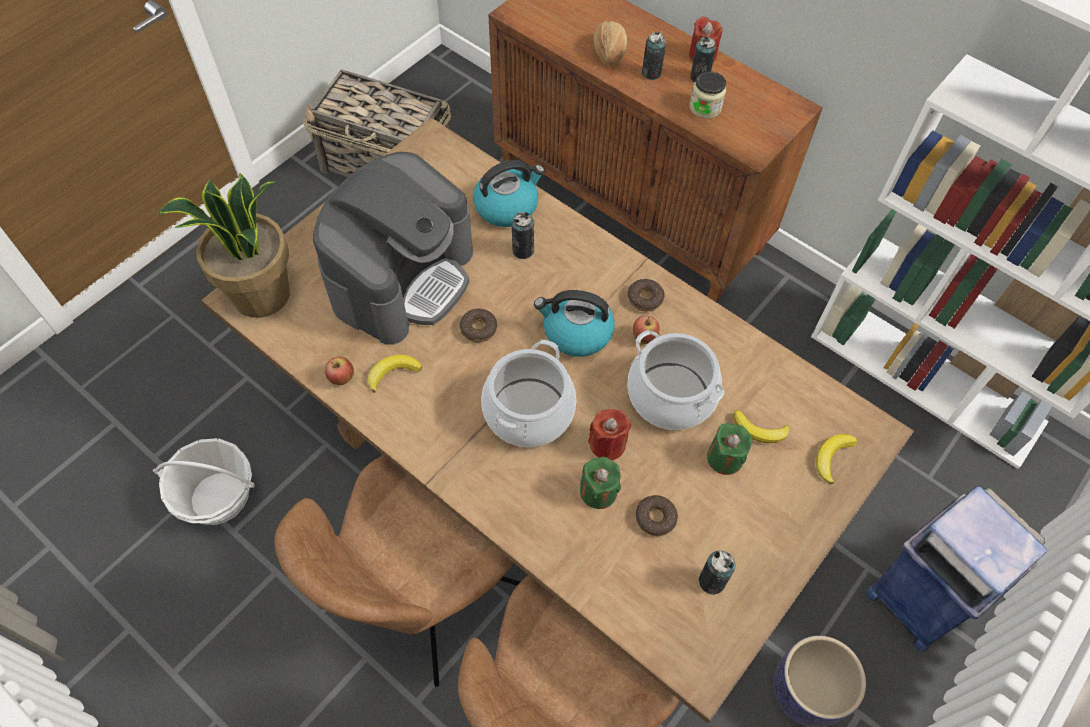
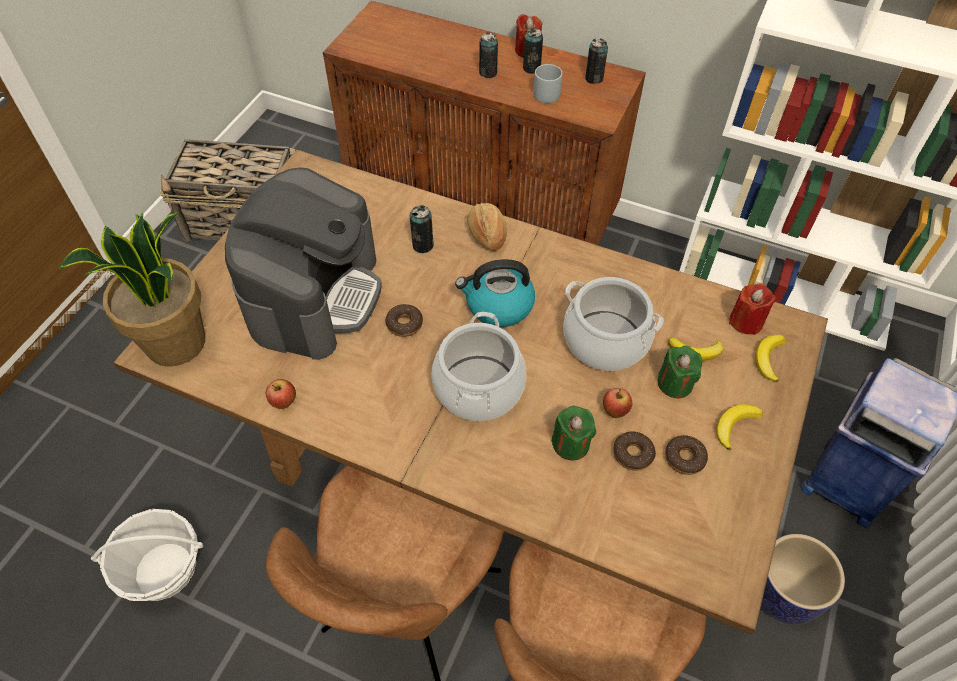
camera: 15 degrees left, 5 degrees down
(393, 373) = (333, 384): banana -> banana (734, 426)
(507, 206) = (394, 210): kettle -> none
(607, 444) = (563, 398): red candle -> red candle (746, 321)
(609, 51) = (444, 62): bread -> bread (486, 234)
(644, 338) = (562, 296): apple -> apple (614, 411)
(645, 298) = (550, 262): donut -> donut (684, 458)
(705, 107) = (545, 91): jar -> grey mug
(711, 581) = (706, 498): can -> can (594, 79)

